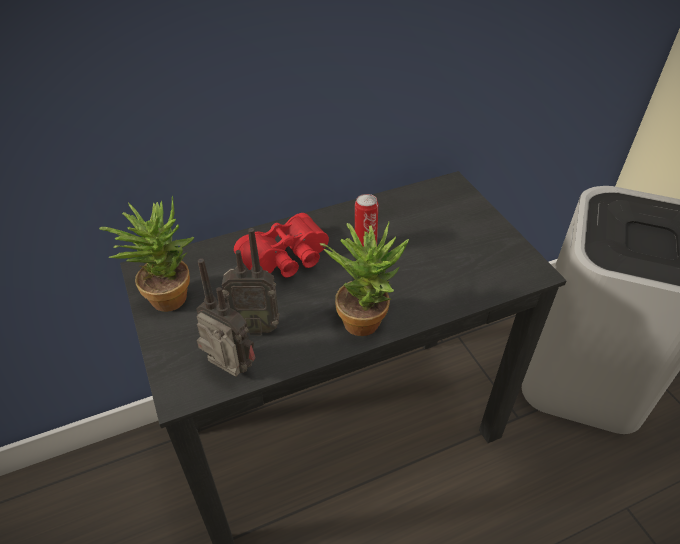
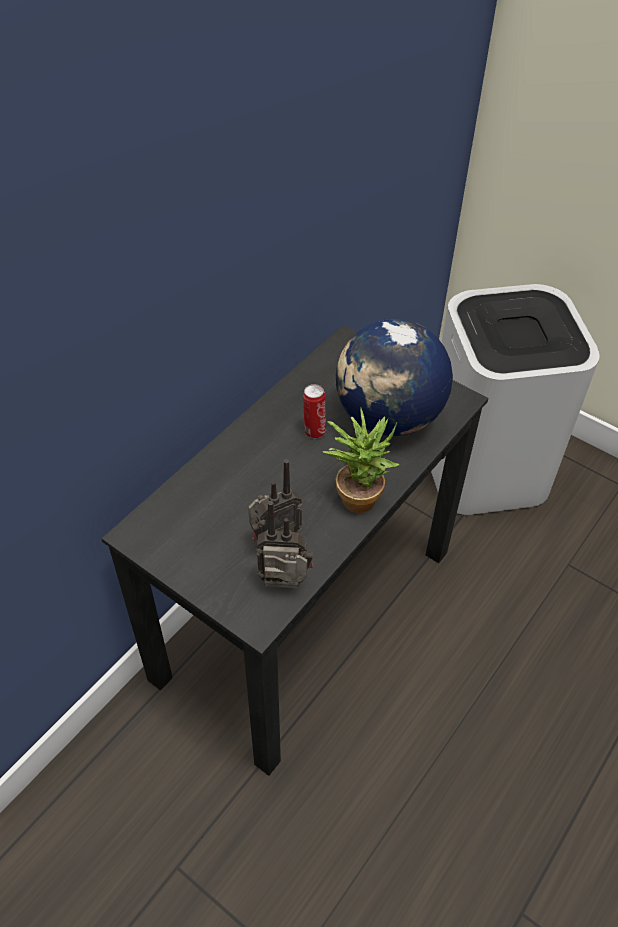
camera: 30 degrees left, 5 degrees up
(166, 293) = (173, 547): potted plant -> none
(287, 259) = (256, 471): red binoculars -> none
(445, 261) = (388, 418): none -> globe

